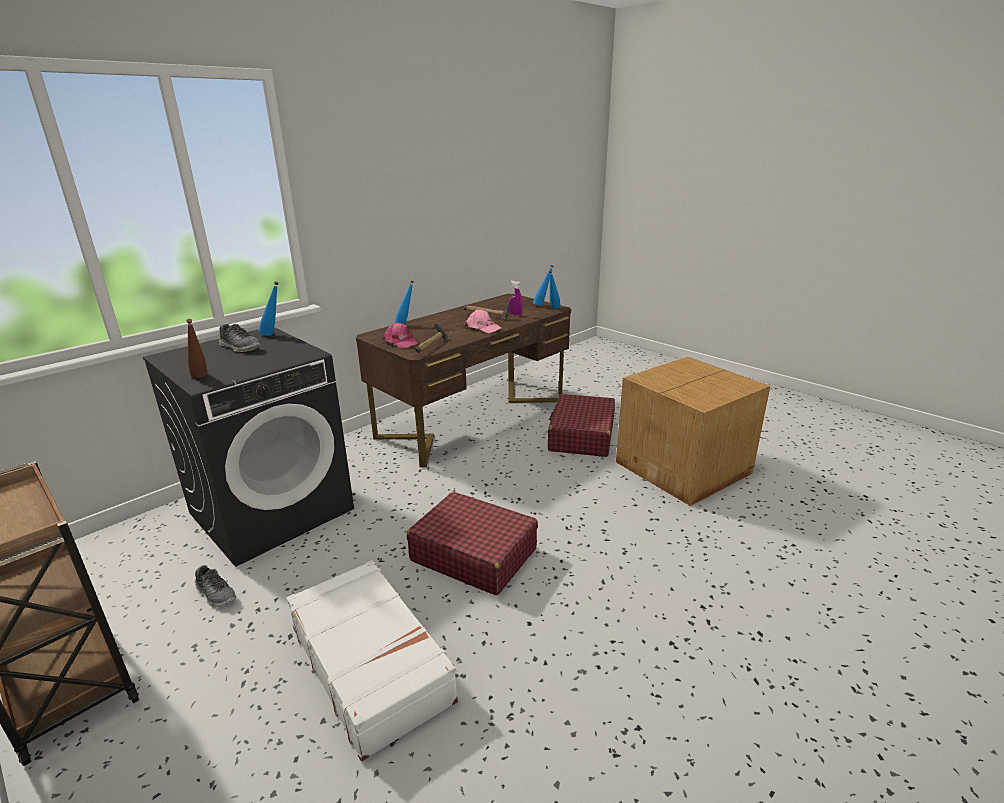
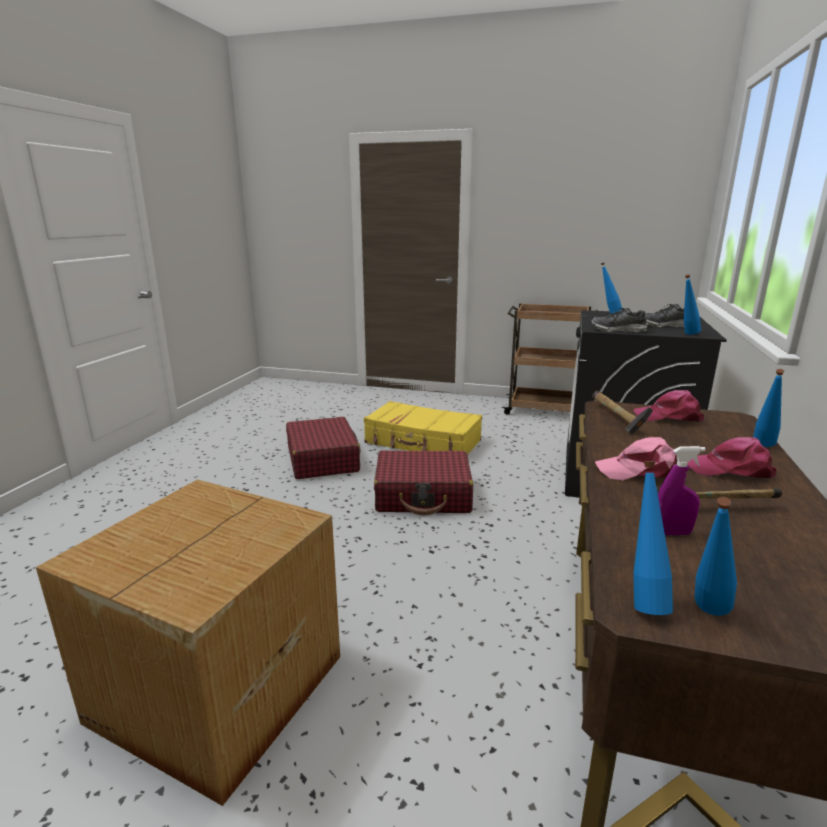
camera: 150 degrees right, 5 degrees down
(201, 378) = (608, 313): brown bottle -> blue bottle
(216, 594) = (549, 439): shoe -> shoe (618, 330)
(371, 663) = (423, 442): white suitcase -> yellow suitcase
(445, 322) = (730, 469): none -> pink cap
(581, 436) = (431, 706): red suitcase -> red suitcase (323, 459)

